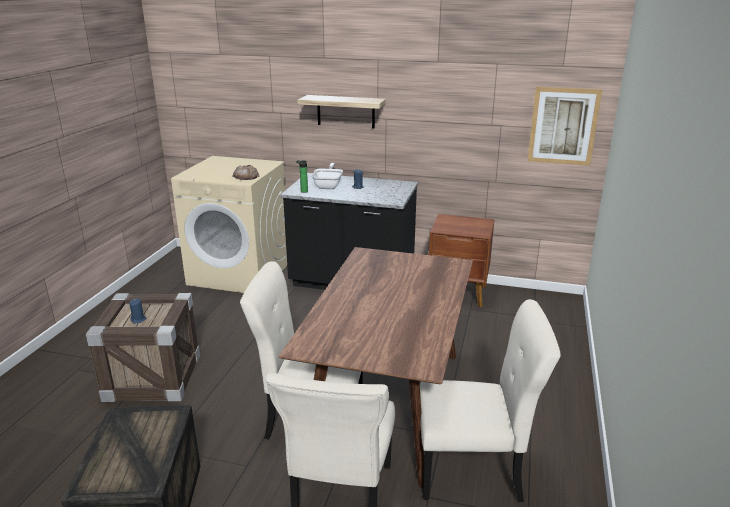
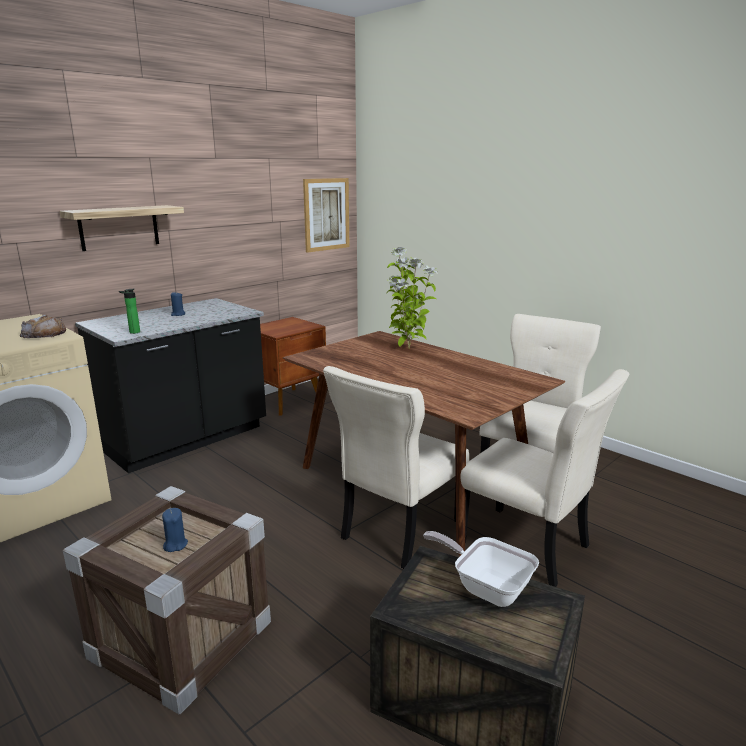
camera: 60 degrees left, 5 degrees down
(328, 186) = (144, 322): frying pan -> frying pan (486, 587)
(436, 285) = (408, 349): none -> potted plant

